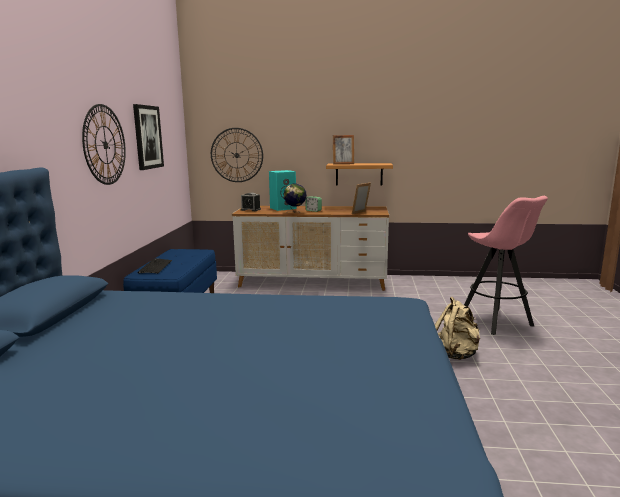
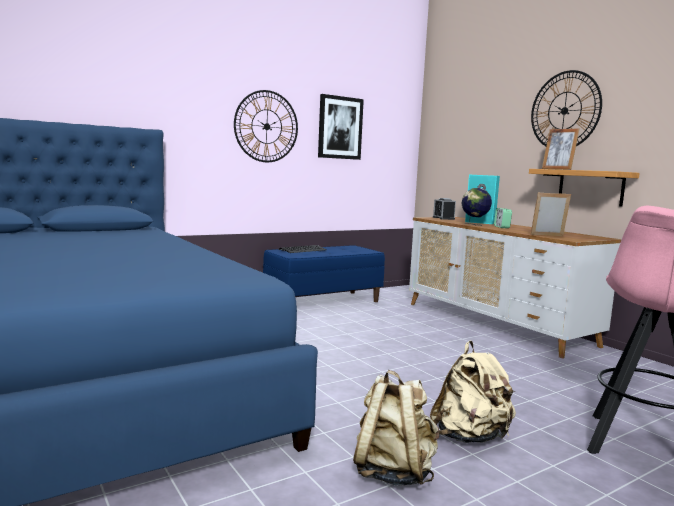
camera: 50 degrees right, 5 degrees down
(236, 155) = (458, 157): wall clock -> wall clock (564, 111)
(480, 391) = (393, 472): none -> beige backpack

